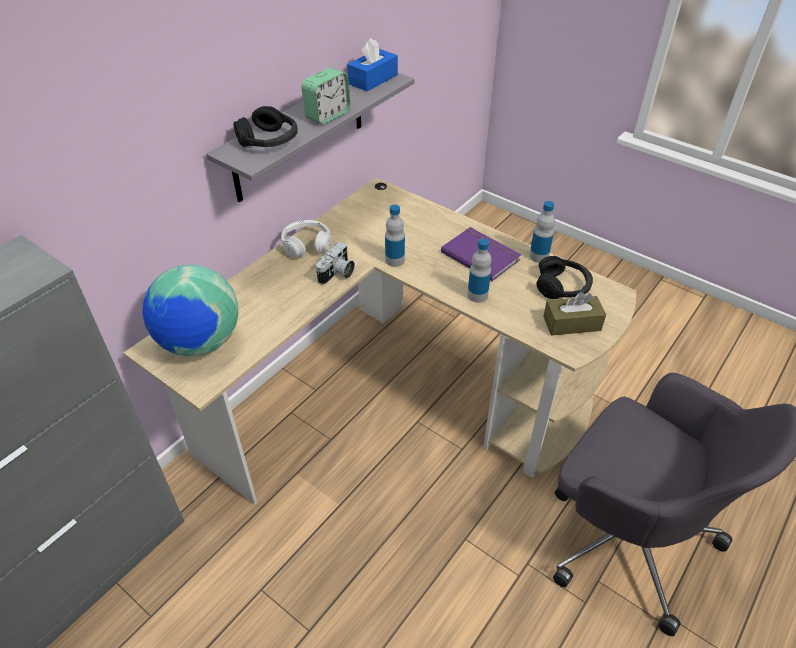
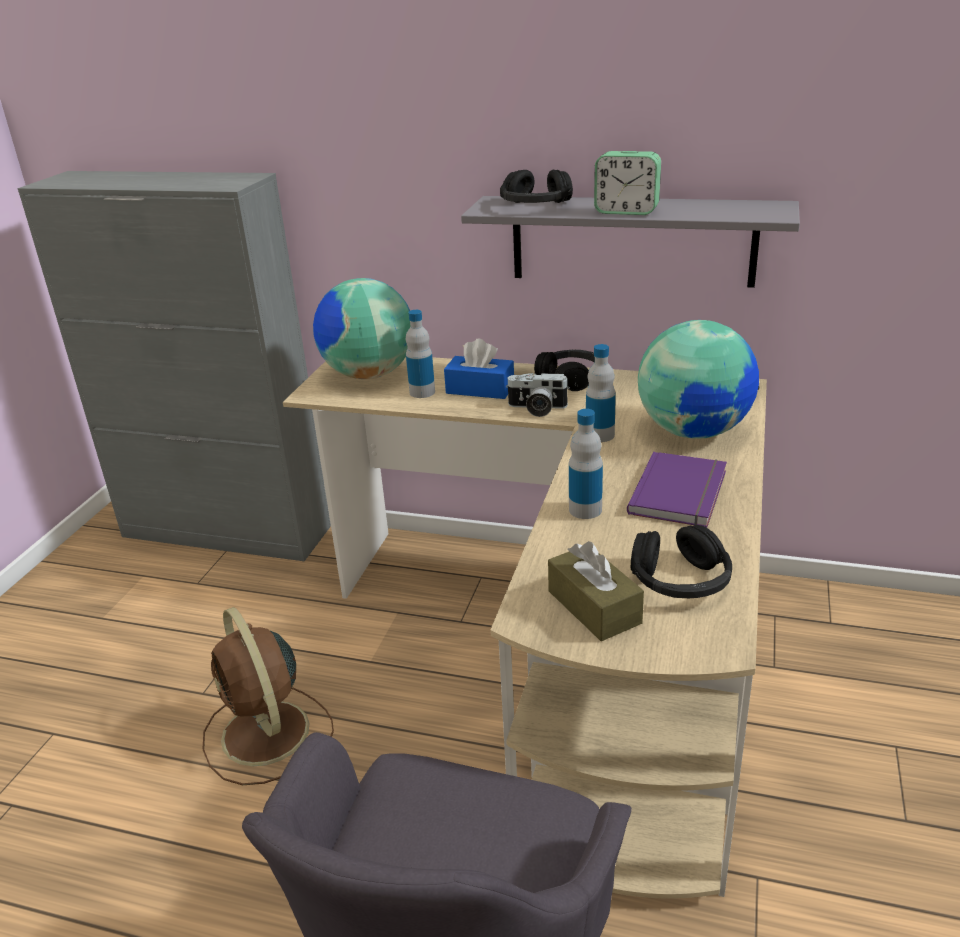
camera: 70 degrees right, 15 degrees down
(306, 245) = (572, 378): white headphones -> black headphones
(373, 79) = (753, 208): blue tissue box -> blue tissue box (480, 389)
(381, 589) = (267, 735): none -> brown fan
(417, 225) = (694, 431): none -> globe
(539, 256) = (735, 543): bottle -> bottle (422, 392)

